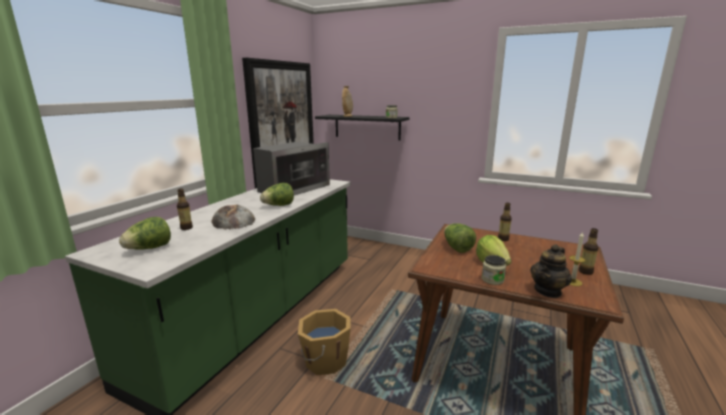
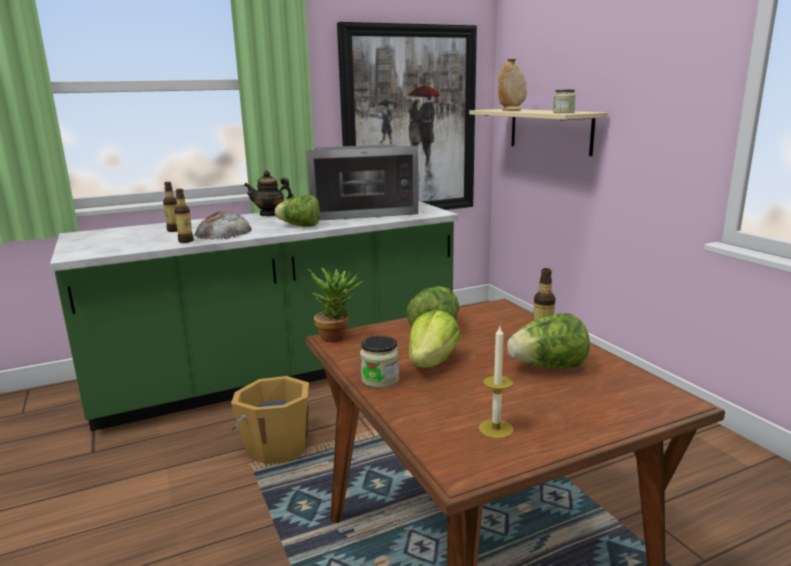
camera: 40 degrees right, 0 degrees up
(149, 248) = (110, 240): lettuce -> lettuce (548, 367)
(367, 127) = (550, 130): black shelf -> beige shelf
(424, 266) = (337, 336): none -> potted plant
(548, 291) = (420, 422): teapot -> teapot (270, 214)
(585, 272) = (563, 427): bottle -> bottle (186, 241)

